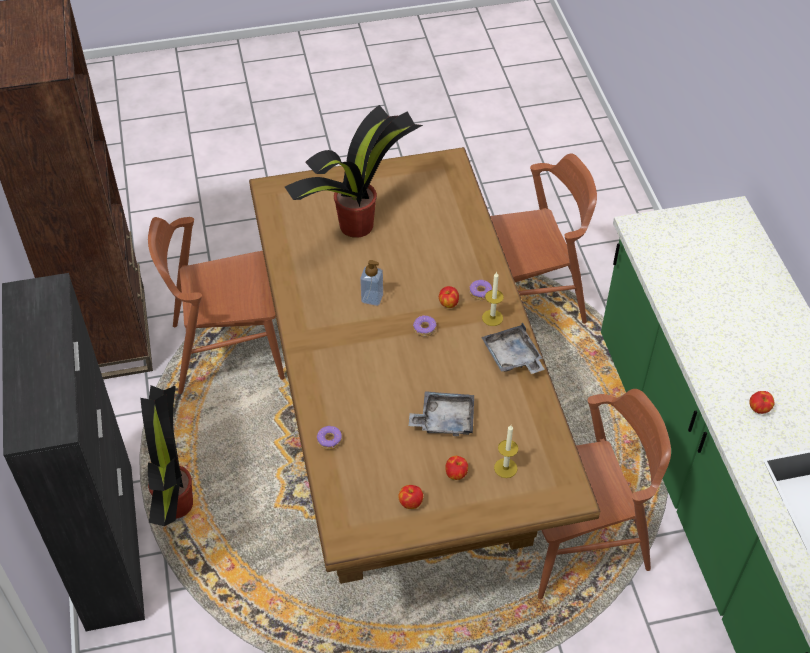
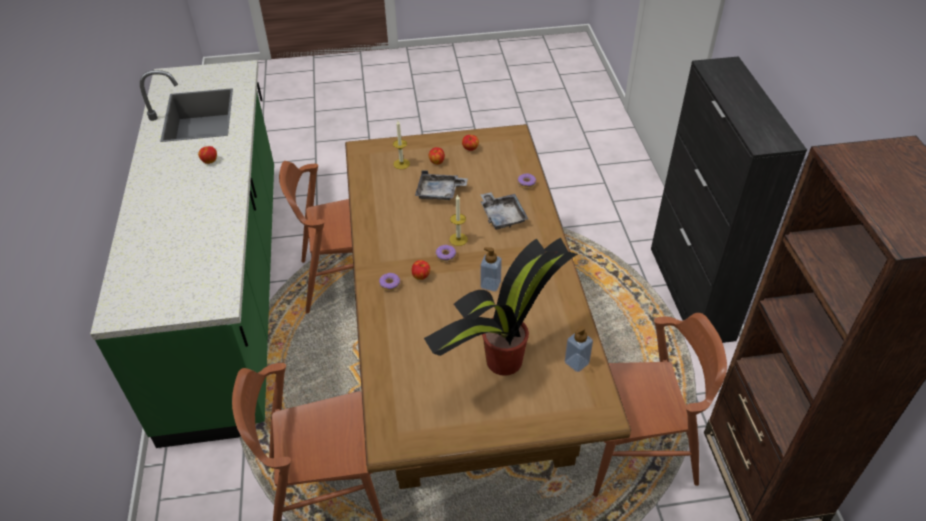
camera: 175 degrees left, 5 degrees down
(176, 502) = (648, 318): potted plant -> none
(288, 226) = (576, 362): none -> soap dispenser
(492, 318) = (384, 262): candle -> candle (458, 239)
(512, 357) = (376, 231): grey tray -> grey tray (502, 216)

